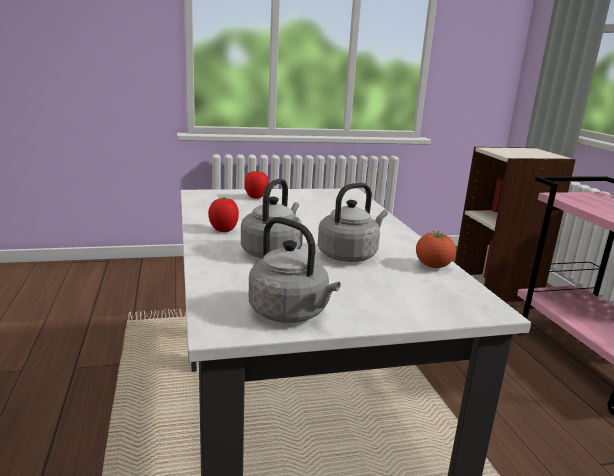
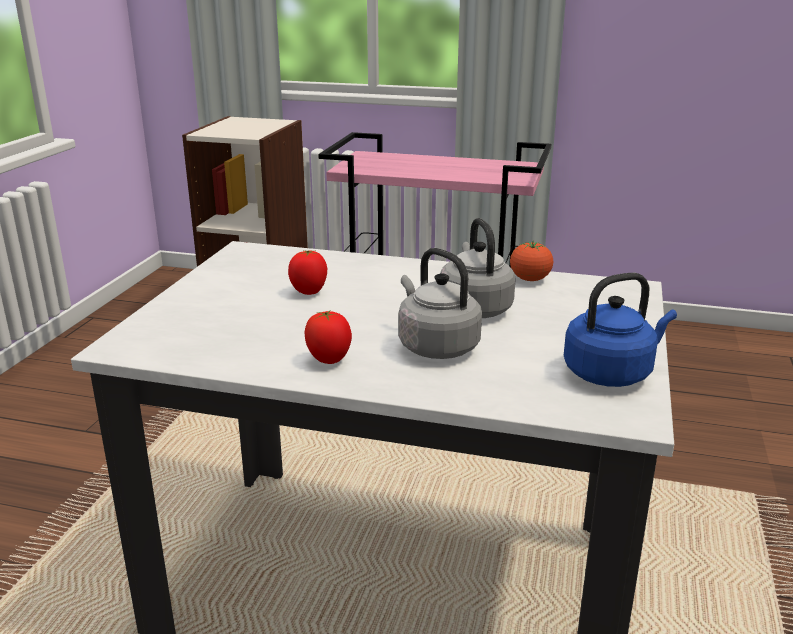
camera: 60 degrees left, 5 degrees up
(256, 197) = (199, 310): tomato -> tomato (309, 292)
(291, 313) = (611, 373): grey kettle -> blue kettle

